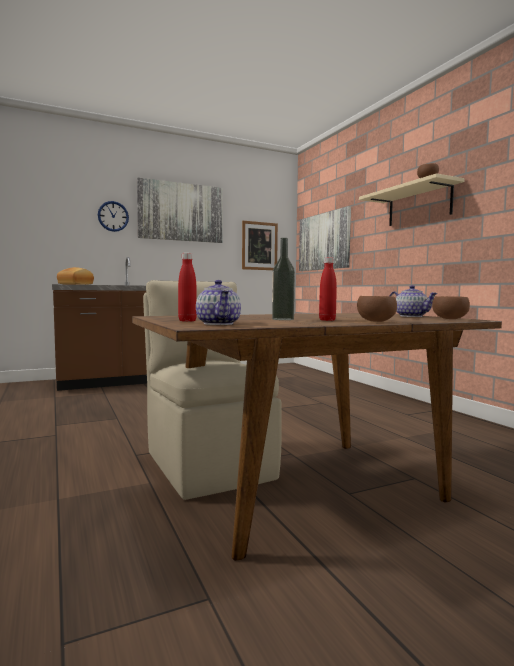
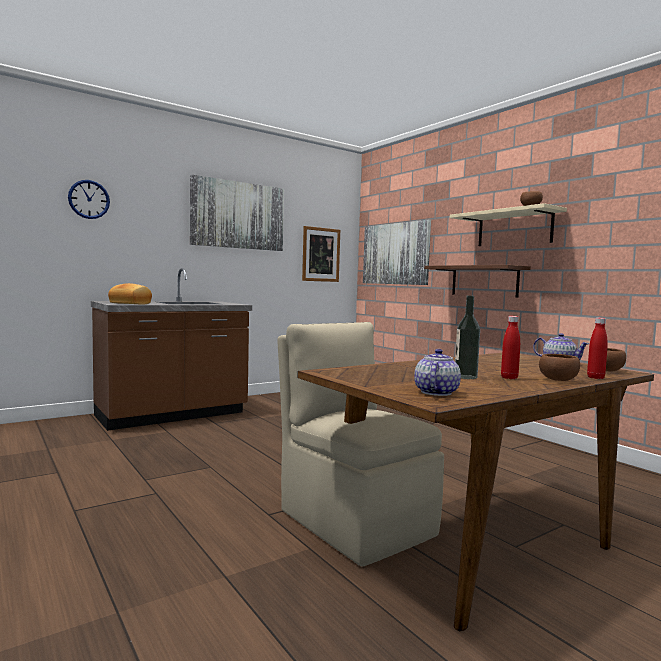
camera: 10 degrees left, 0 degrees up
(113, 216) = (162, 219): wall clock -> wall clock (89, 199)
(187, 321) = (388, 385): red bottle -> red bottle (595, 377)
(218, 323) = (435, 392): teapot -> teapot turned 135 degrees counterclockwise
(394, 258) = (484, 281): none -> brown shelf

